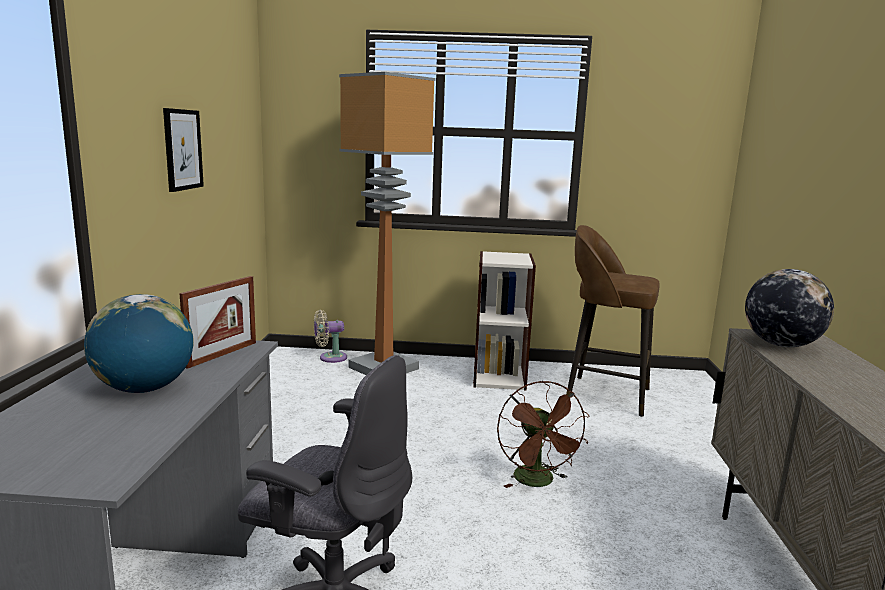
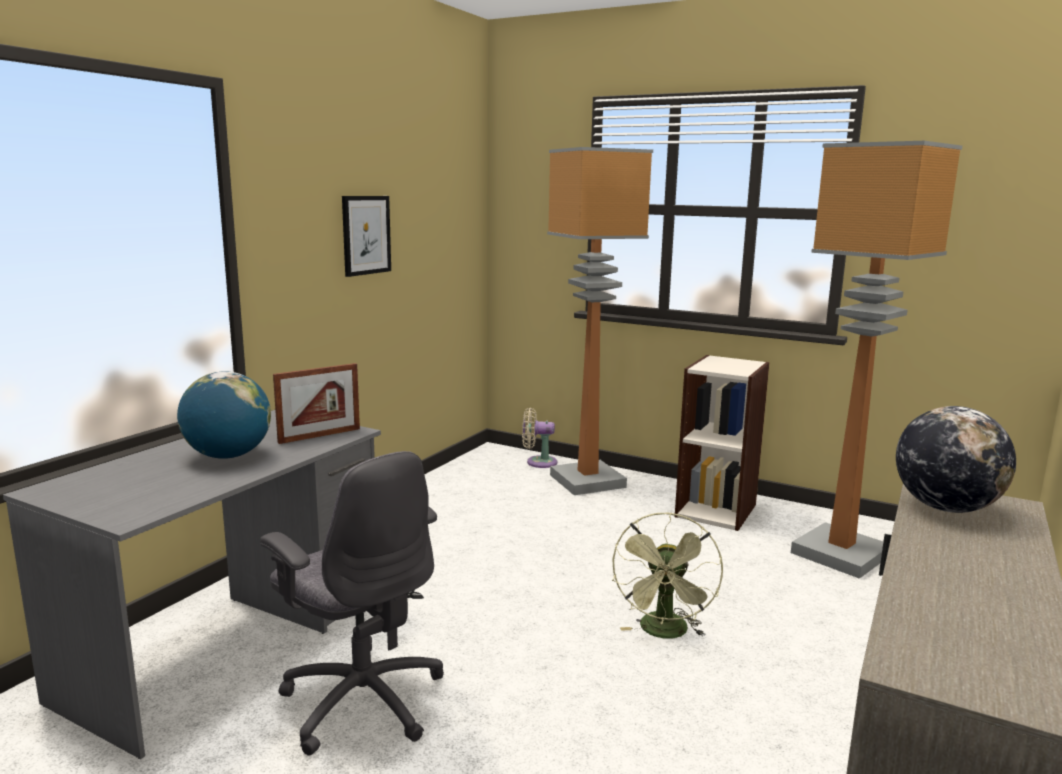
camera: 25 degrees right, 0 degrees up
(538, 482) = (665, 633): brown fan -> green fan
(604, 395) = (839, 553): brown stool -> floor lamp

